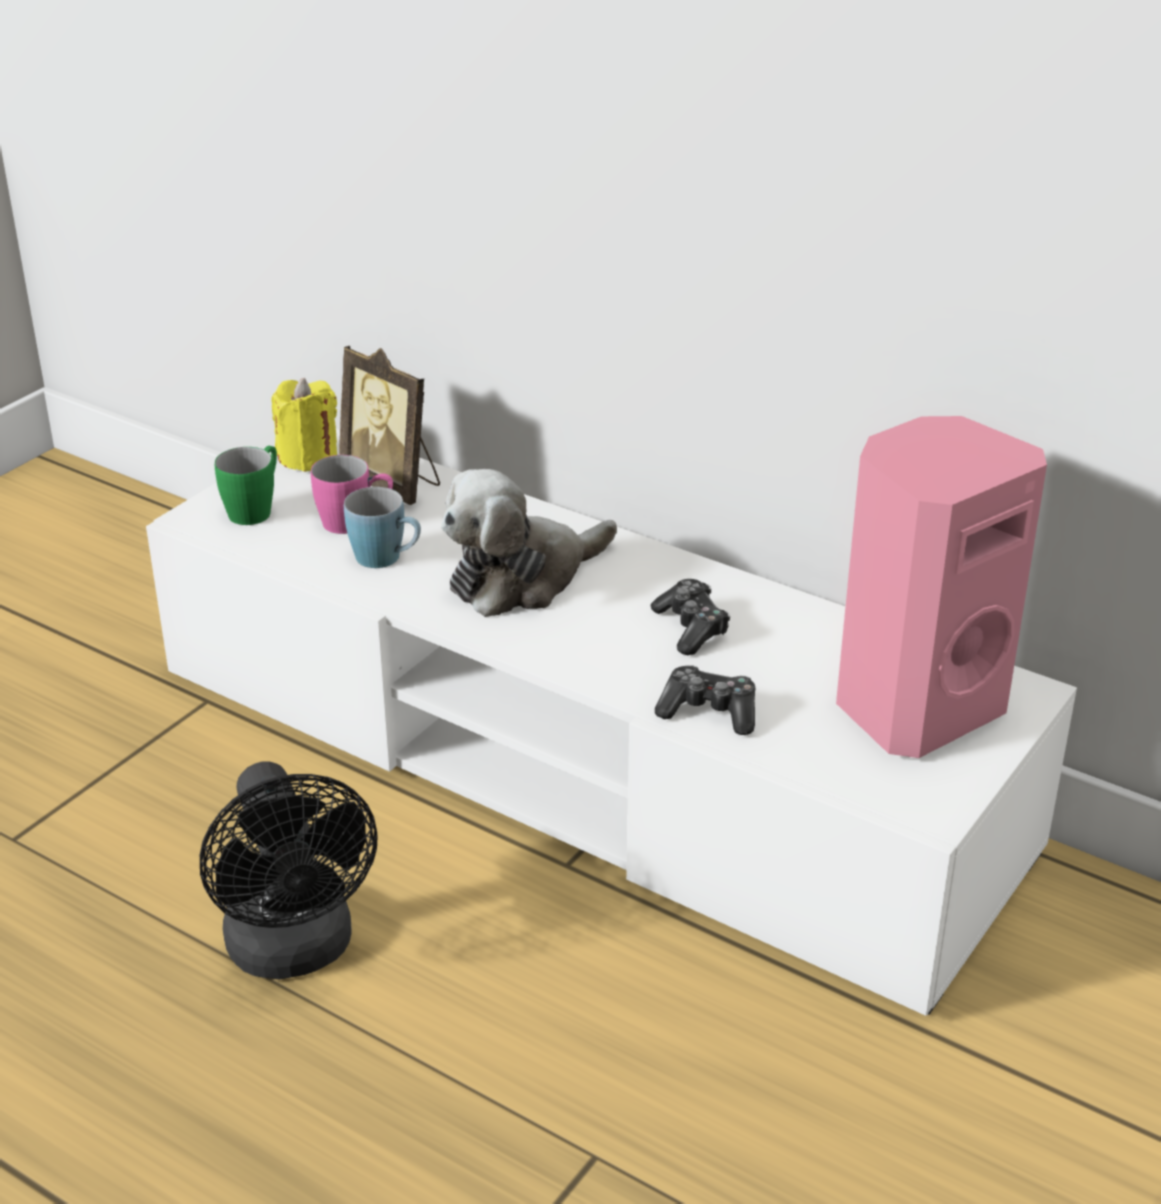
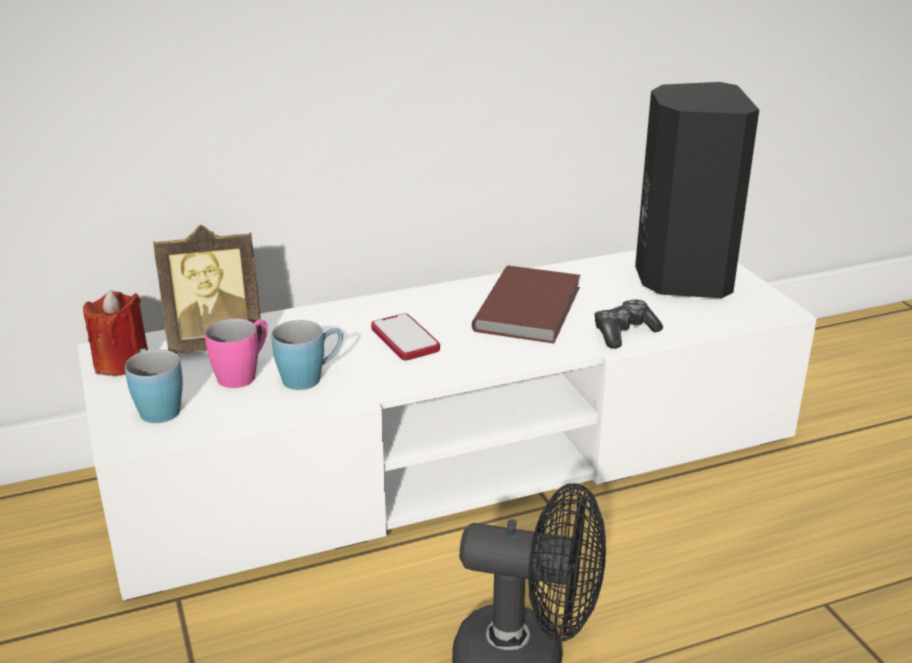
camera: 55 degrees left, 5 degrees down
(255, 508) = (157, 407): green mug -> blue mug
(308, 457) = (122, 363): yellow candle -> red candle
(522, 578) = (405, 339): plush toy -> phone
(691, 628) = (531, 308): game controller -> brown book
(914, 707) = (680, 279): pink speaker -> black speaker

